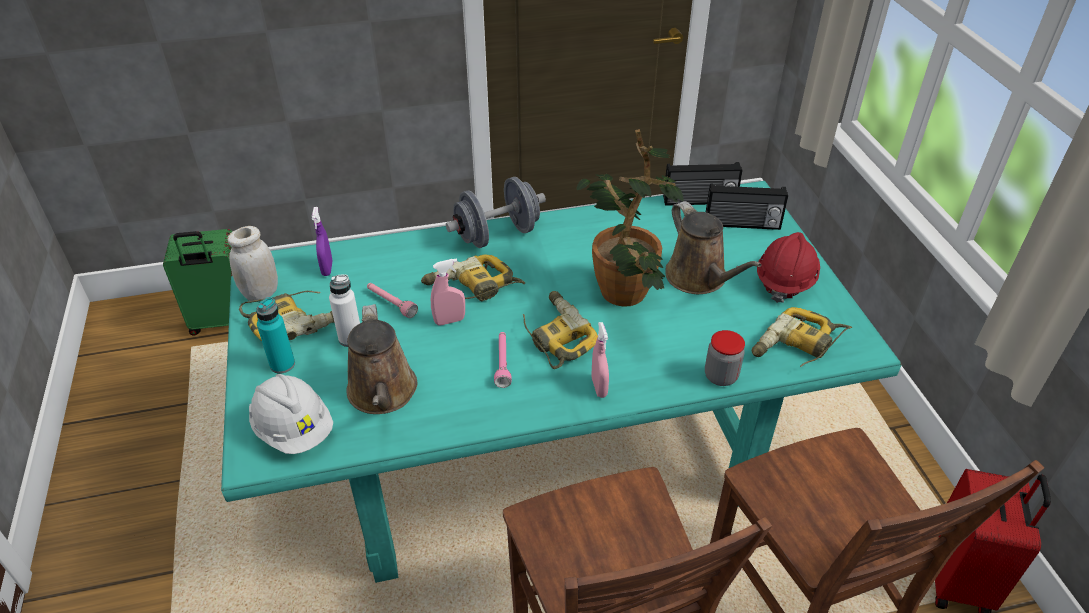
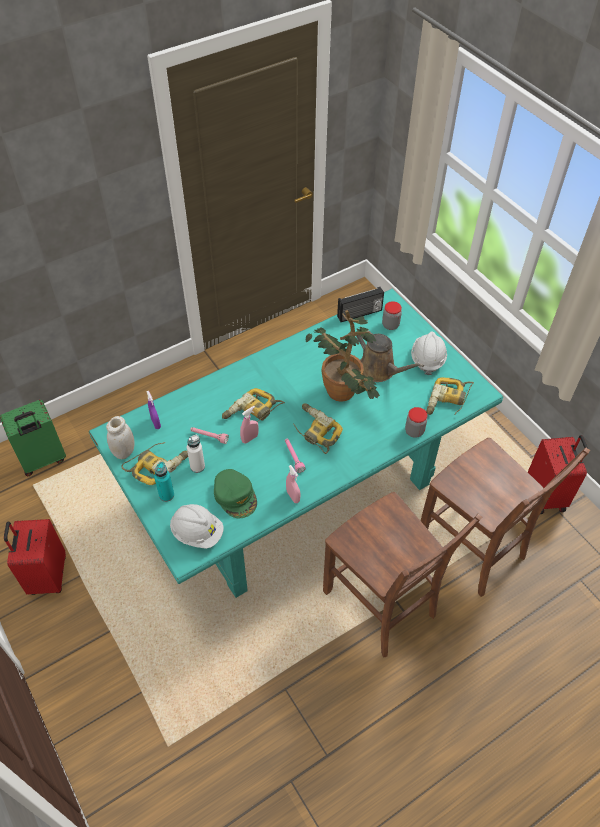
camera: 20 degrees left, 10 degrees up
(139, 467) = (47, 576): none -> red suitcase
(383, 394) = (235, 496): brown watering can -> green cap
(497, 235) = (249, 370): grey dumbbell -> none
(599, 387) = (353, 457): pink spray bottle -> pink spray bottle (293, 496)
(742, 224) = (390, 325): radio -> jar
(785, 281) = (427, 359): red hard hat -> white hard hat

